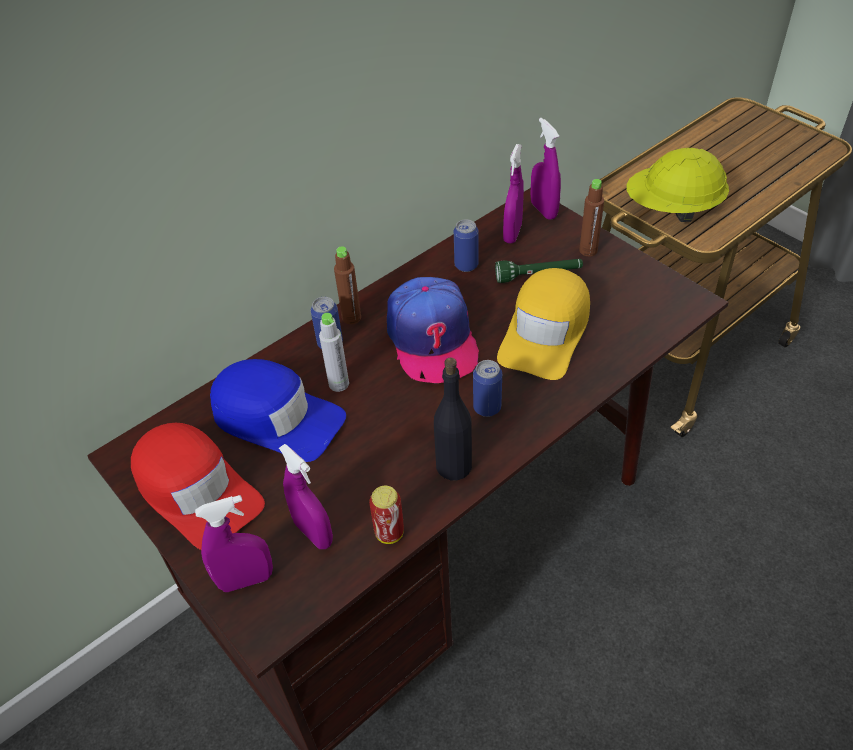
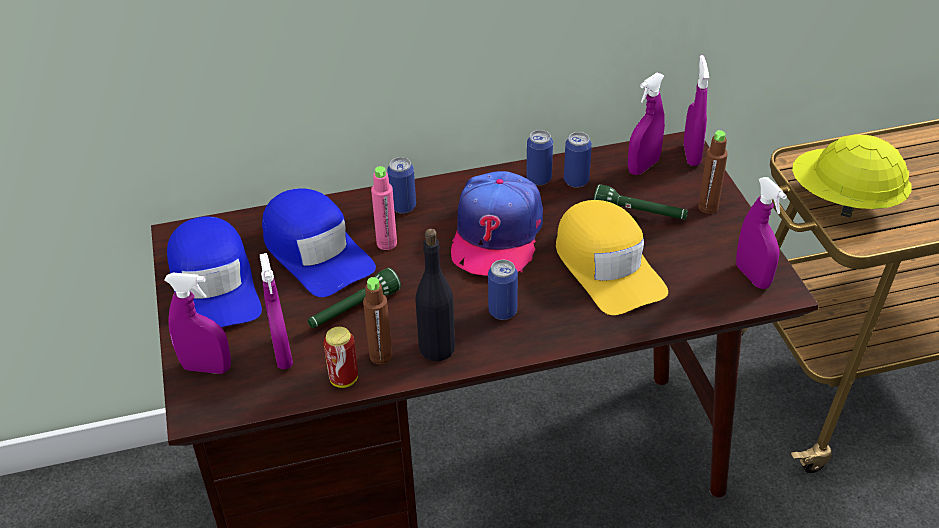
camera: 25 degrees right, 5 degrees down
(196, 490) = (214, 284): red cap -> blue cap
(339, 384) = (386, 243): grey bottle -> pink bottle
(351, 317) = (437, 191): brown bottle -> brown bottle (381, 356)
(352, 460) = (354, 309): none -> green flashlight
(433, 274) = (538, 179): none -> can
(546, 332) = (607, 267): yellow cap -> yellow cap turned 75 degrees counterclockwise
(664, 297) = (752, 276): none -> purple spray bottle

